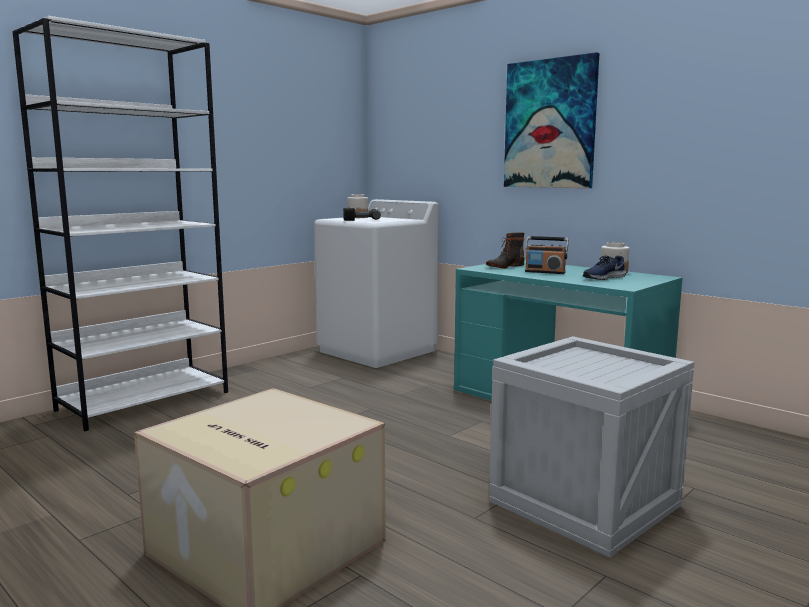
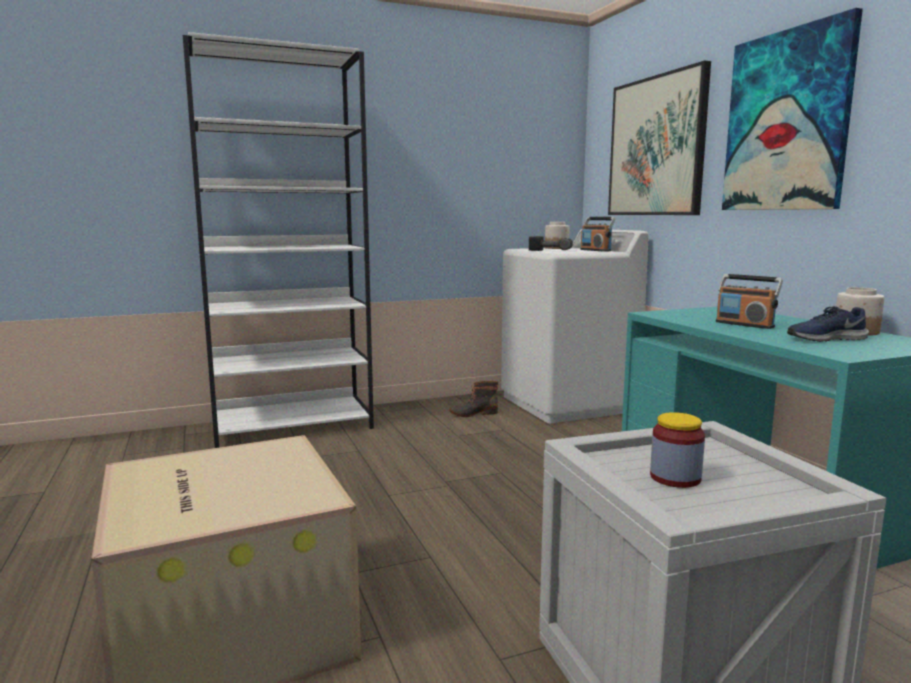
camera: 25 degrees right, 0 degrees up
(396, 218) = (595, 250): none -> radio
(441, 134) = (656, 147): none -> picture
(504, 266) = (698, 313): boot -> boot (473, 413)
(584, 369) = (675, 478): none -> jar

